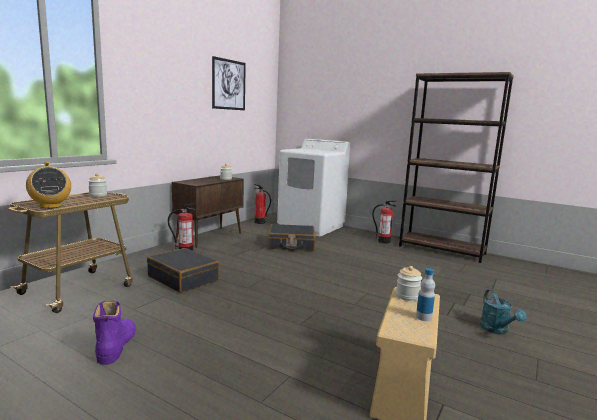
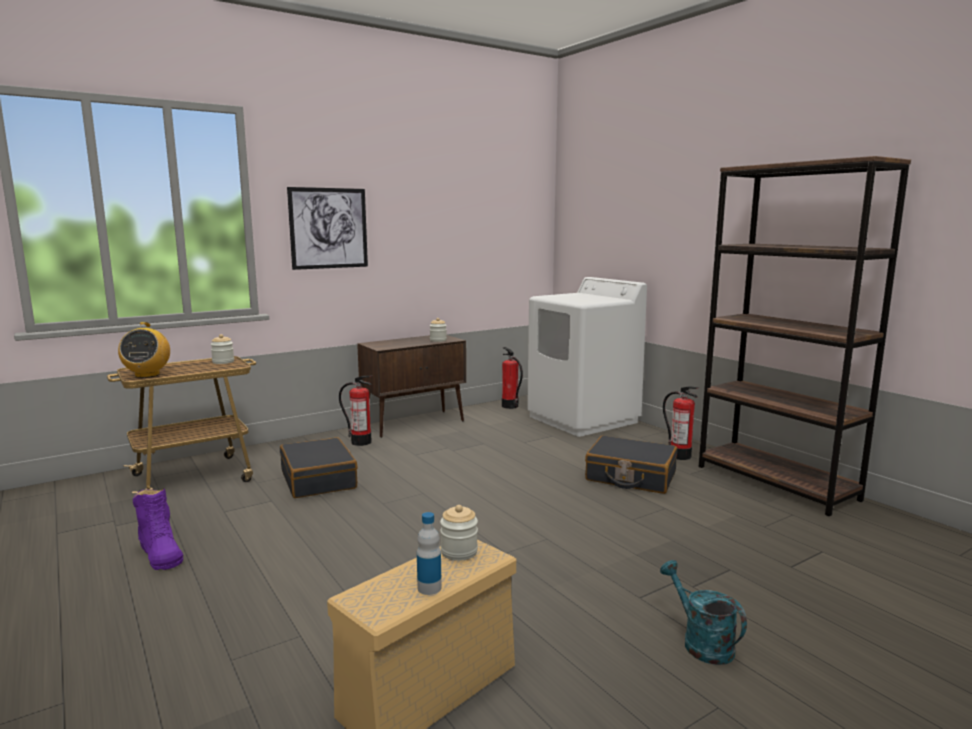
camera: 25 degrees right, 0 degrees up
(116, 345) = (160, 553): purple boot -> purple boot turned 120 degrees clockwise
(229, 84) = (457, 201): picture -> picture (328, 228)
(291, 245) = (517, 446): black suitcase -> black suitcase (630, 477)
(497, 330) = (701, 642): turquoise watering can -> turquoise watering can turned 135 degrees clockwise

